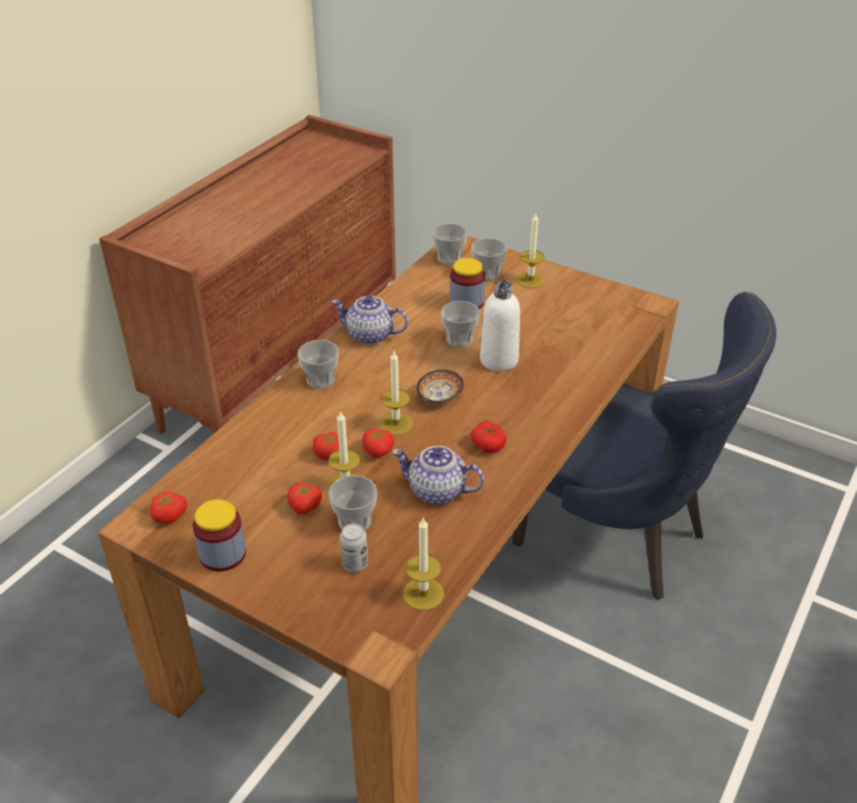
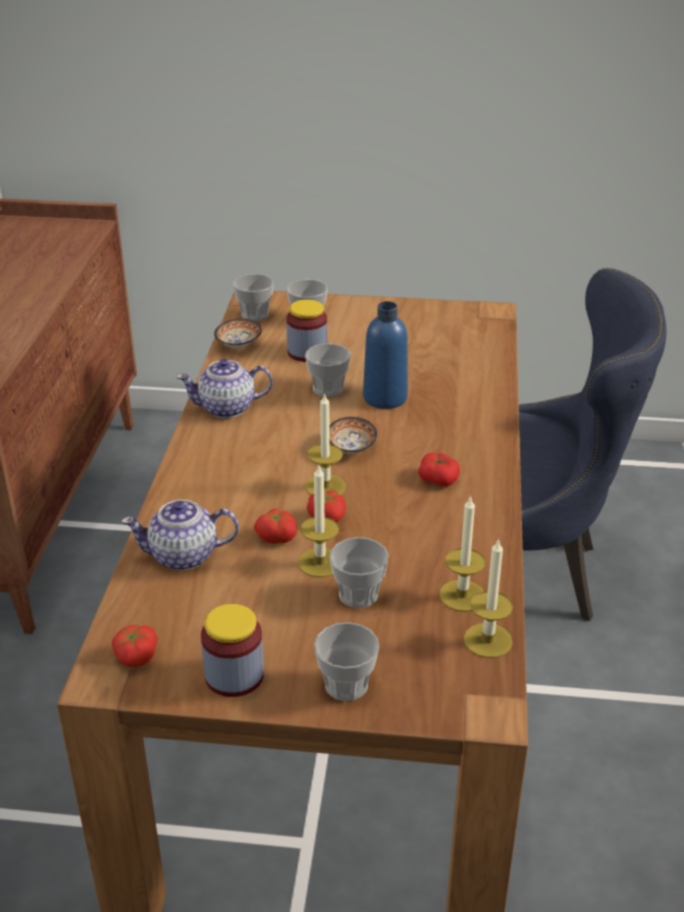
camera: 25 degrees left, 5 degrees down
(305, 506) = (291, 596): tomato -> none
(320, 380) = (206, 466): cup -> cup (346, 685)
(355, 564) = (392, 636): can -> none
(418, 282) = (238, 344): none -> bowl
(438, 491) = (423, 538): teapot -> teapot (184, 556)
(499, 360) = (385, 398): white bottle -> blue bottle
(530, 280) = (356, 316): candle -> candle (462, 595)

